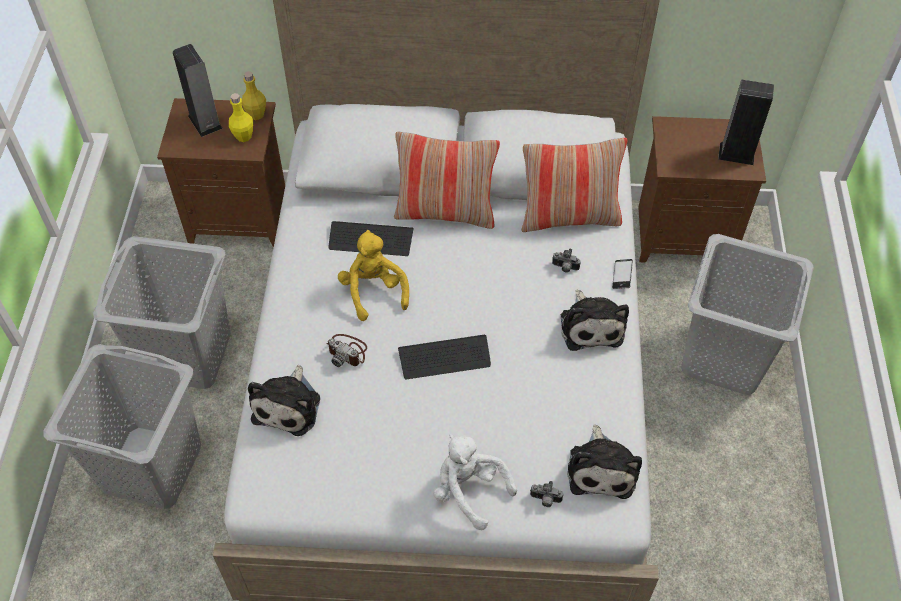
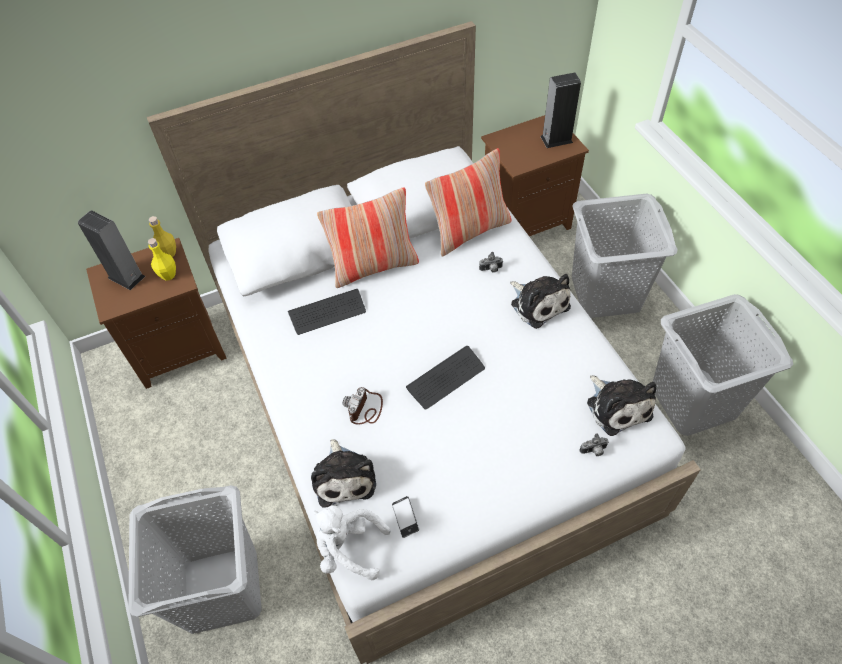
camera: 25 degrees left, 0 degrees up
(186, 354) = (197, 479): grey laundry basket -> grey laundry basket (692, 401)
(347, 351) = (365, 409): camera -> camera turned 105 degrees clockwise
(373, 291) = (355, 351): yellow plush toy -> none
(469, 491) = (532, 473): white plush toy -> white plush toy (349, 549)
(622, 276) = (535, 257): phone -> phone (405, 518)

